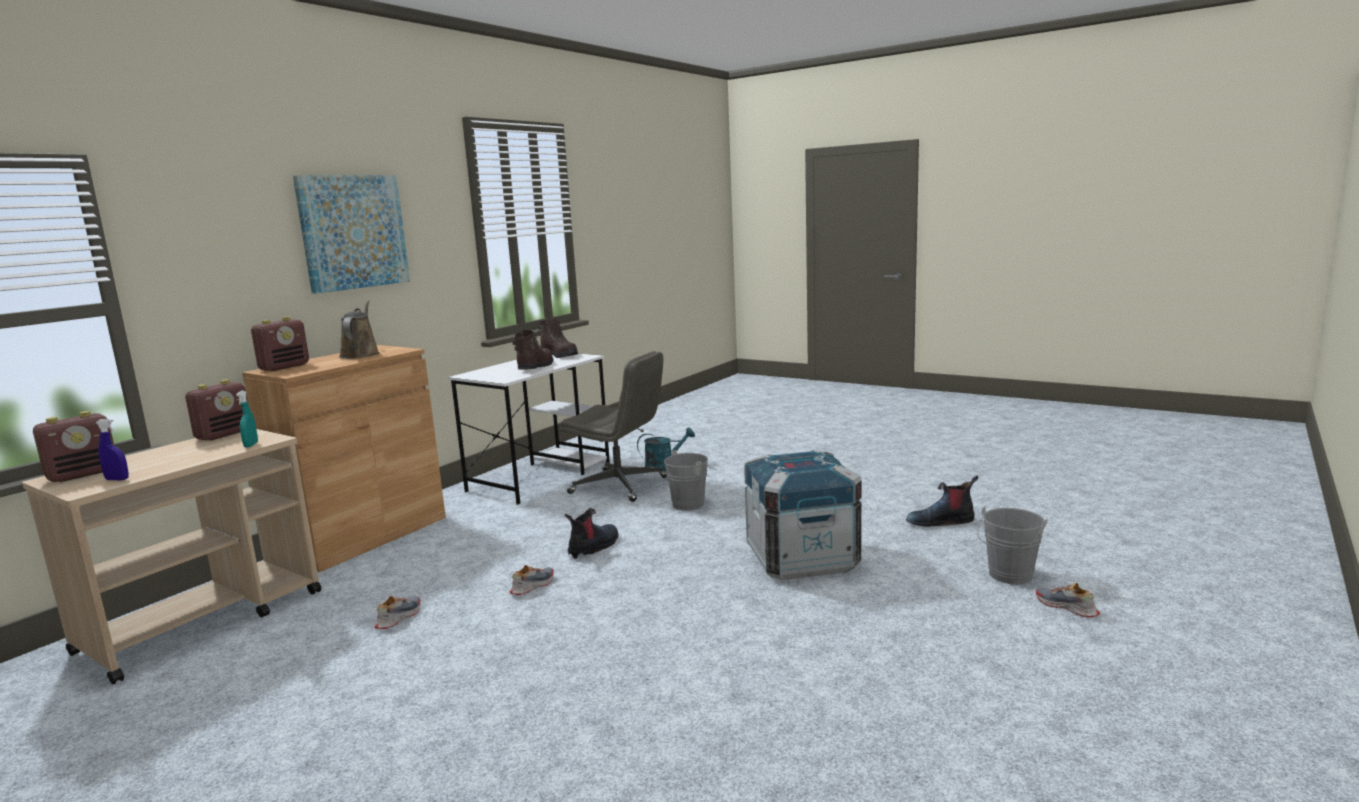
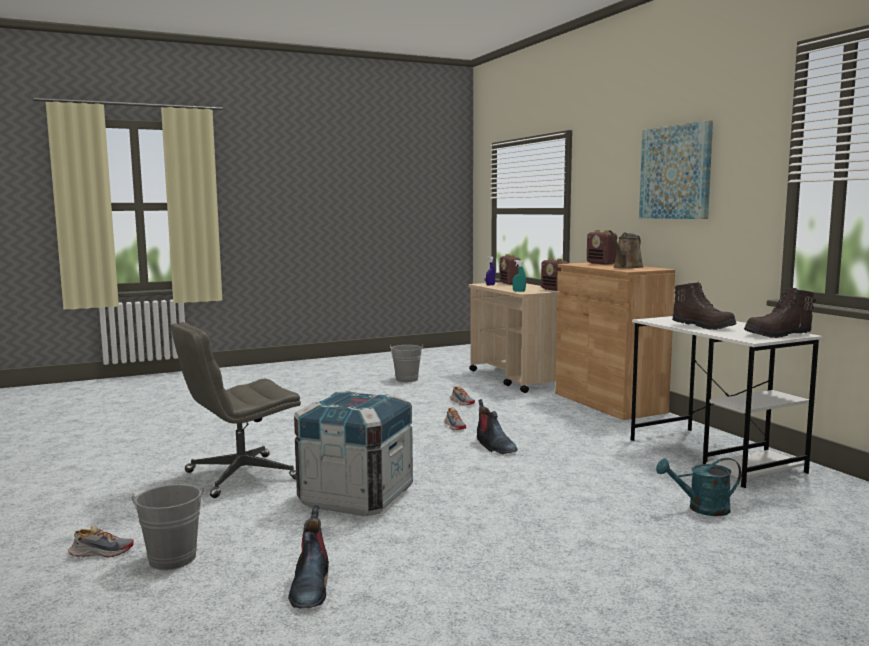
camera: 120 degrees right, 5 degrees down
(360, 354) = (626, 267): brown watering can -> brown watering can turned 105 degrees clockwise
(620, 485) = (645, 478): grey office chair -> grey office chair (240, 476)
(664, 466) = (701, 508): turquoise watering can -> turquoise watering can turned 75 degrees clockwise
(691, 503) = (548, 492): grey bucket -> grey bucket (406, 380)
(941, 521) = (310, 586): boot -> boot turned 150 degrees clockwise

